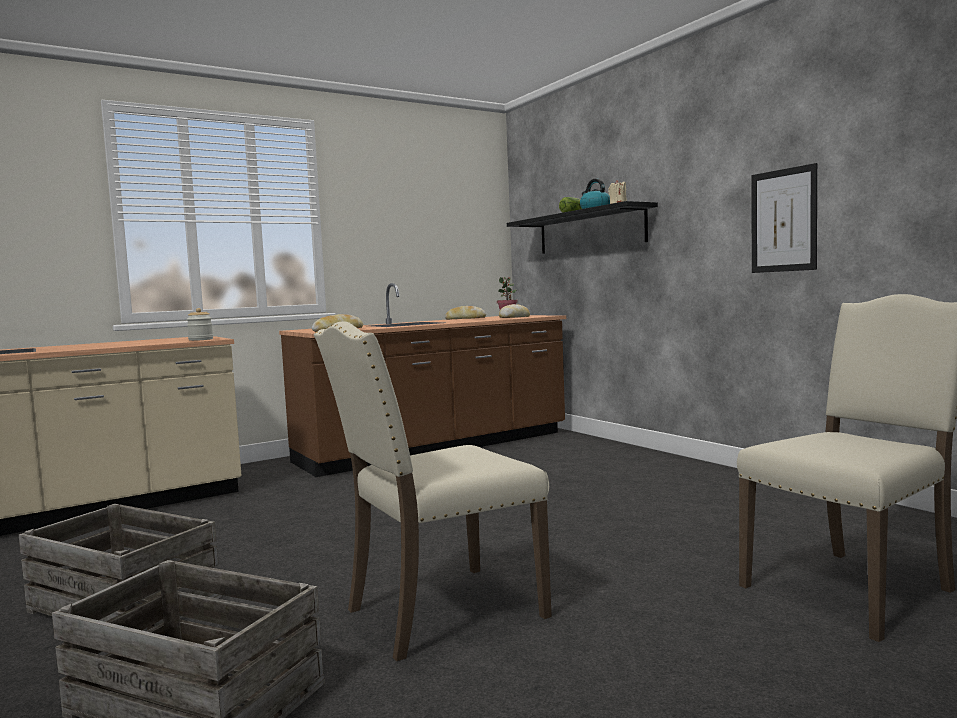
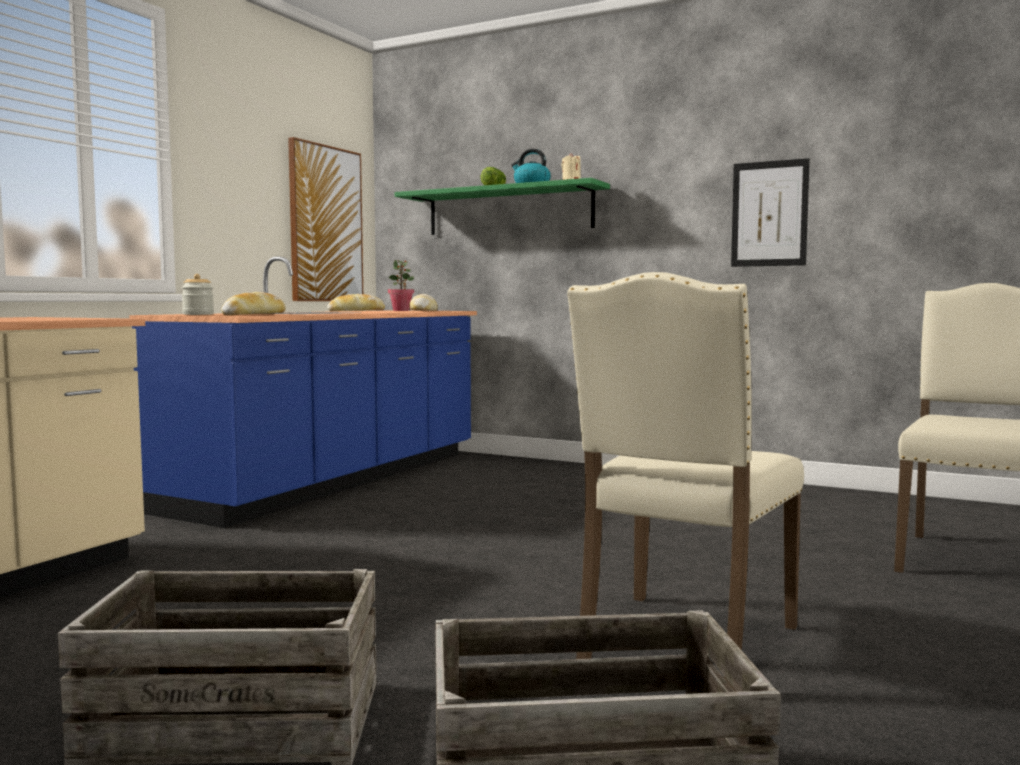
camera: 30 degrees left, 0 degrees up
(200, 339) = (82, 318): jar -> jar (198, 314)
(435, 447) = (334, 480): brown counter -> blue counter
(459, 252) = (325, 224): none -> picture
(590, 231) = (509, 211): black shelf -> green shelf

